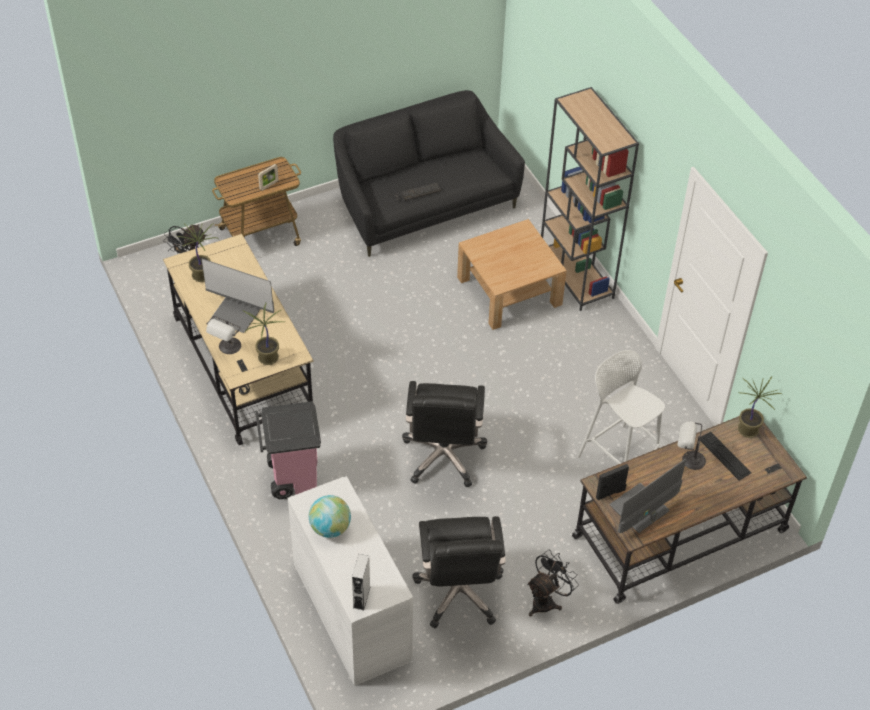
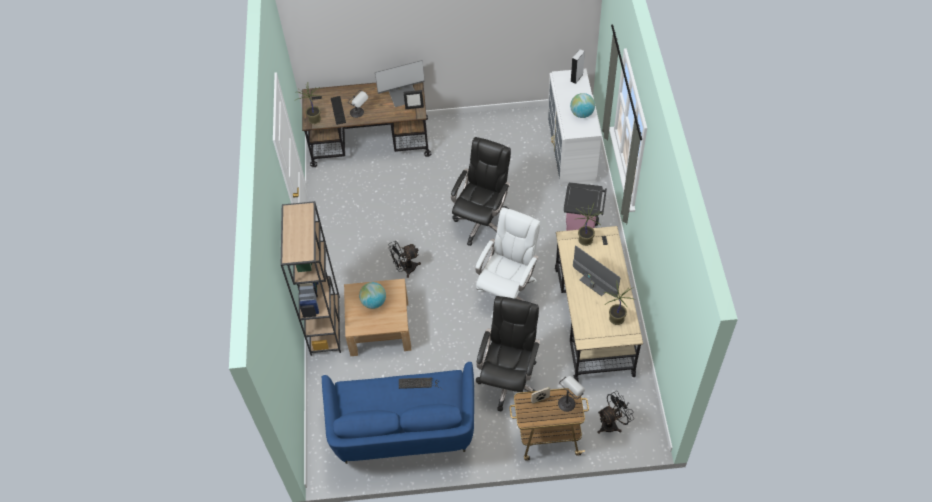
camera: 155 degrees left, 5 degrees up
(227, 349) = (611, 254): table lamp -> table lamp (569, 401)
(367, 370) = (507, 293): none -> white office chair
(423, 203) = (403, 430): black sofa -> blue sofa
(459, 591) = (508, 145): black office chair -> black office chair (508, 380)
(516, 260) = (374, 302): none -> globe
(547, 600) = (462, 129): black fan -> black fan (405, 269)
(618, 457) = (377, 192): white stool -> none

